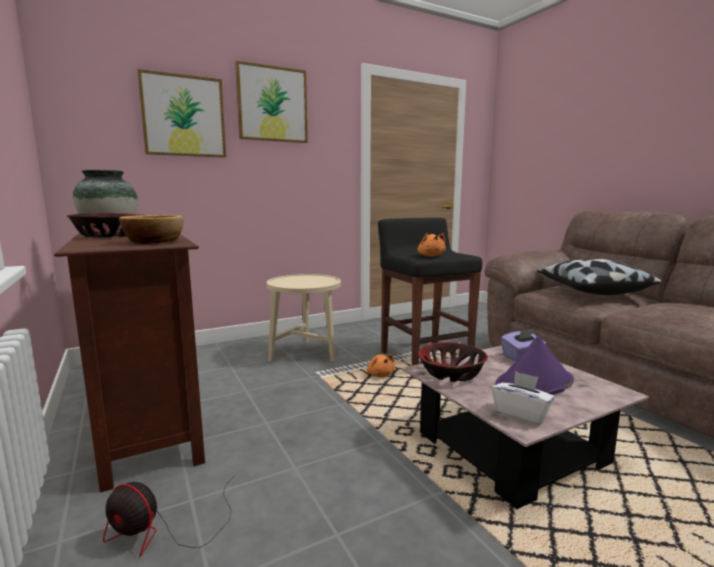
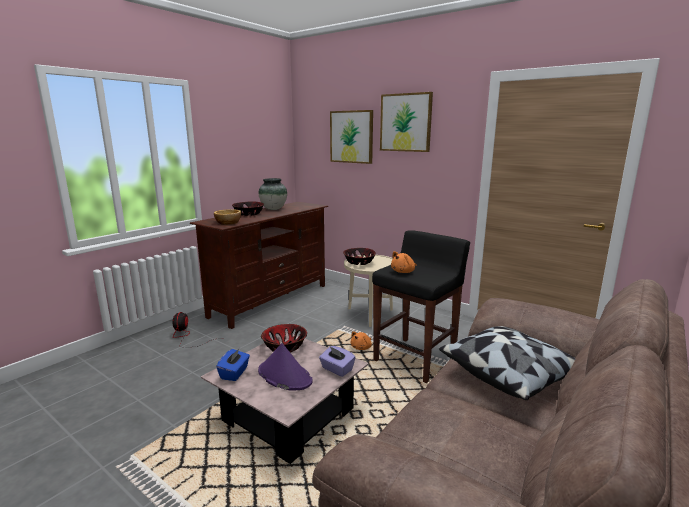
camera: 65 degrees right, 5 degrees up
(297, 283) = (359, 262): none -> bowl
(521, 414) = (234, 373): white tissue box -> blue tissue box

